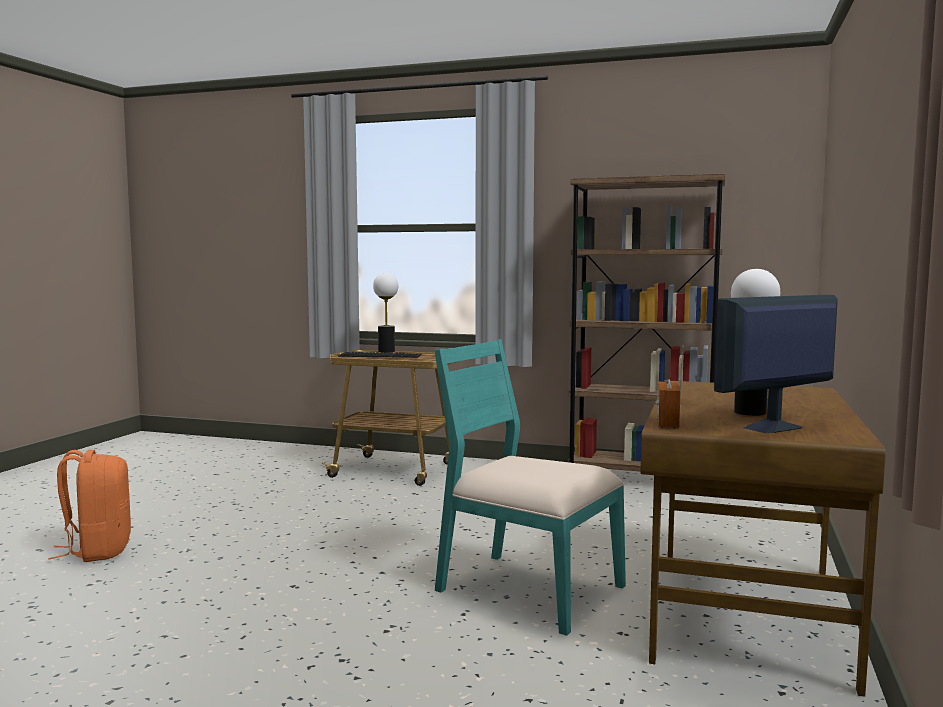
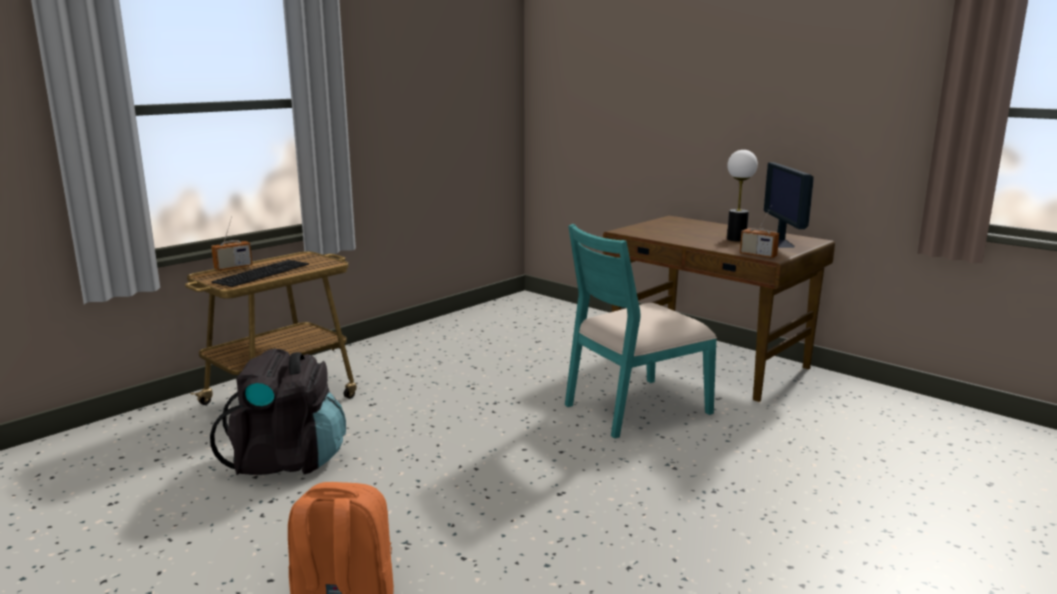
camera: 65 degrees left, 10 degrees up
(296, 494) = (287, 460): none -> black backpack
(386, 351) = (233, 267): table lamp -> radio
(640, 480) = (455, 324): brown bookcase -> none

